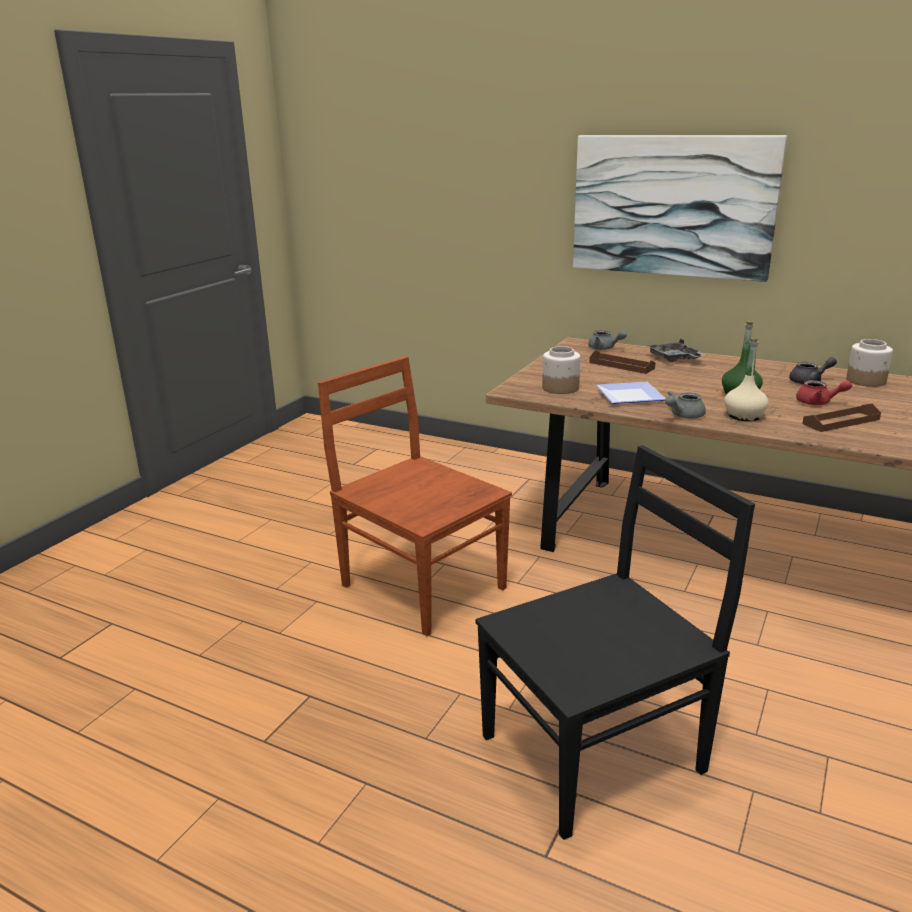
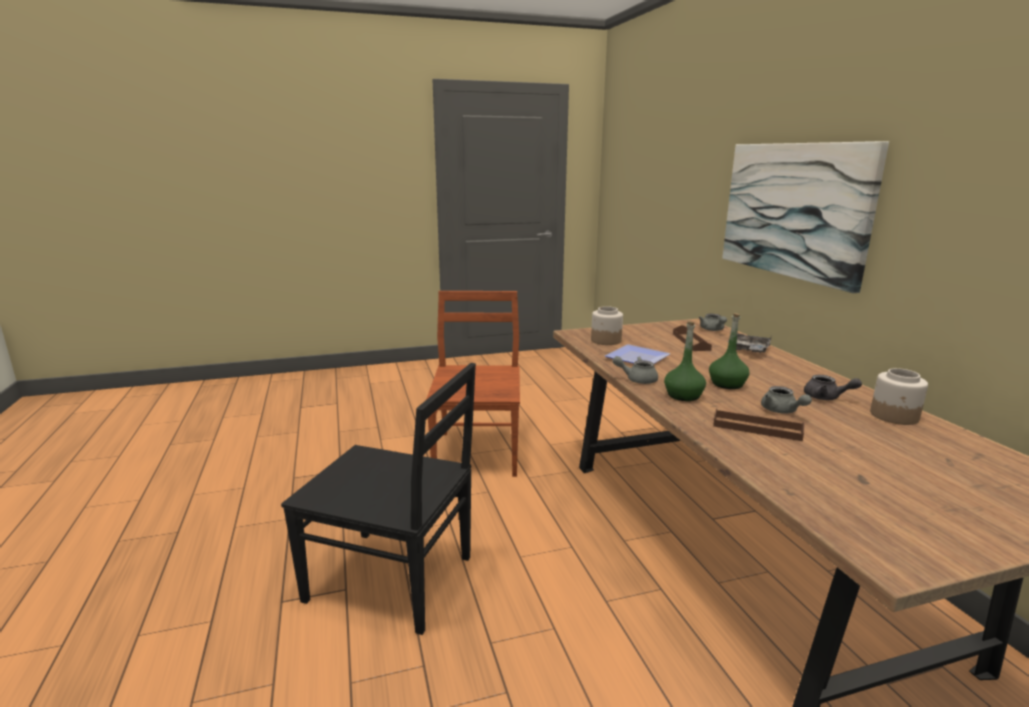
camera: 45 degrees right, 5 degrees down
(744, 416) = (683, 395): beige bottle -> green bottle
(818, 402) = (782, 411): red teapot -> grey teapot

